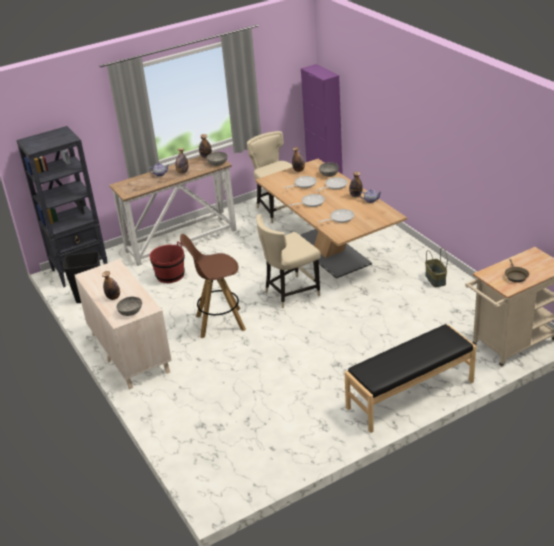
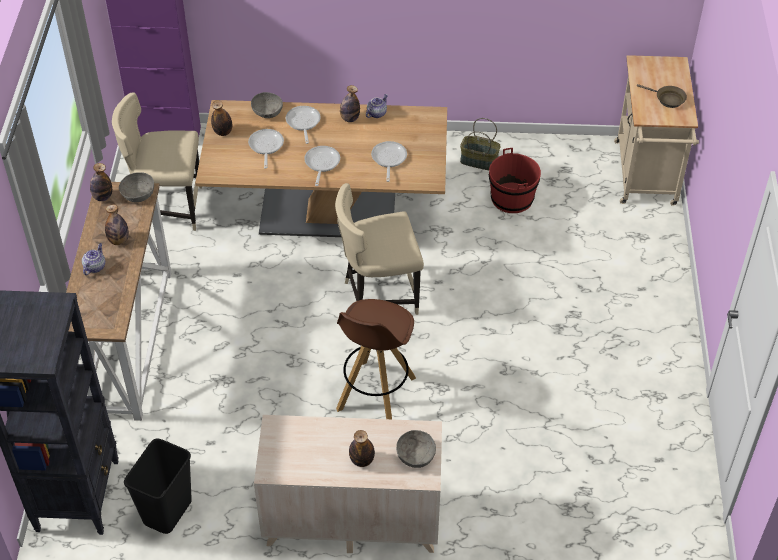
camera: 60 degrees left, 15 degrees up
(170, 275) = (208, 394): red bucket -> red bucket (512, 198)
(290, 293) = (379, 295): beige chair -> beige chair turned 75 degrees clockwise
(410, 395) = (662, 297): black bench -> none

